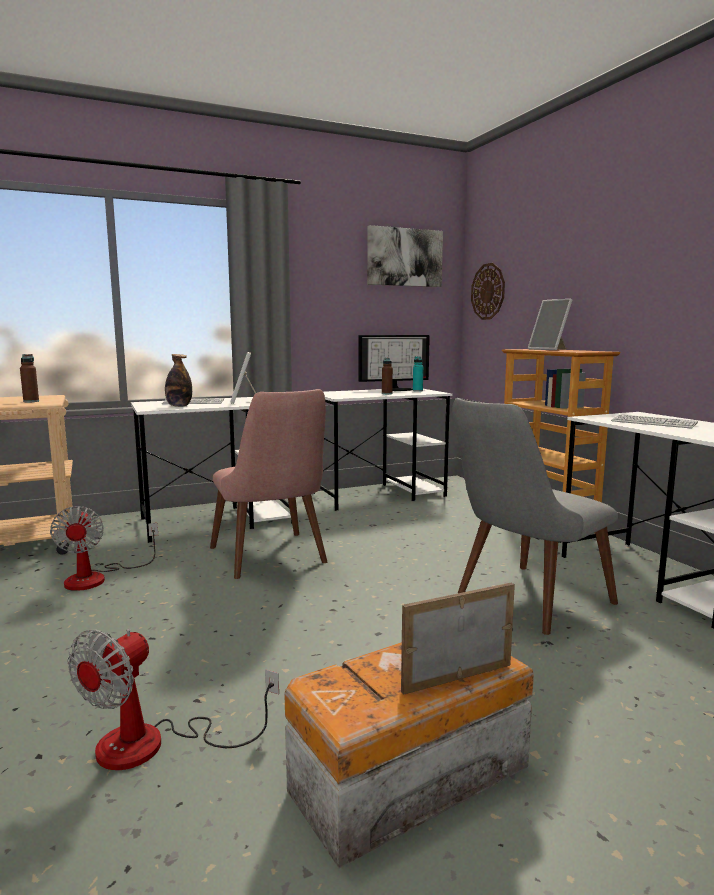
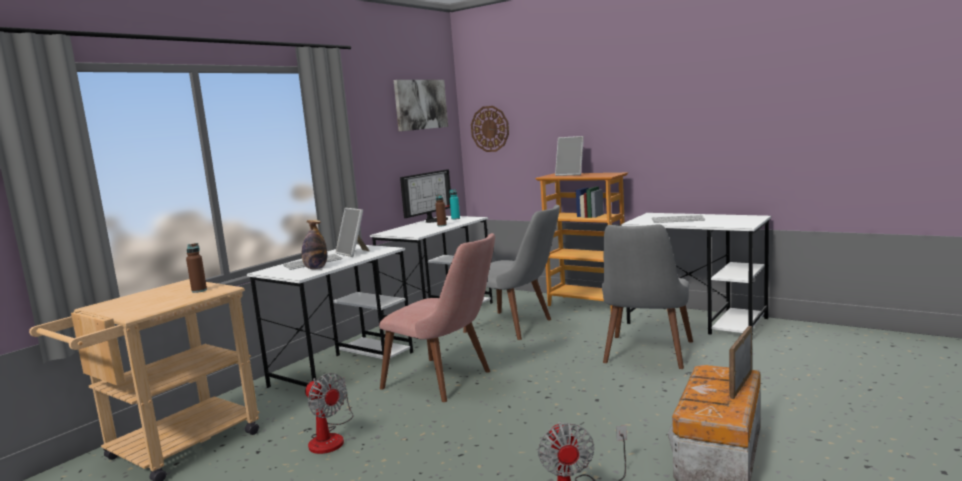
camera: 30 degrees left, 0 degrees up
(432, 526) = (518, 326): none -> grey chair

